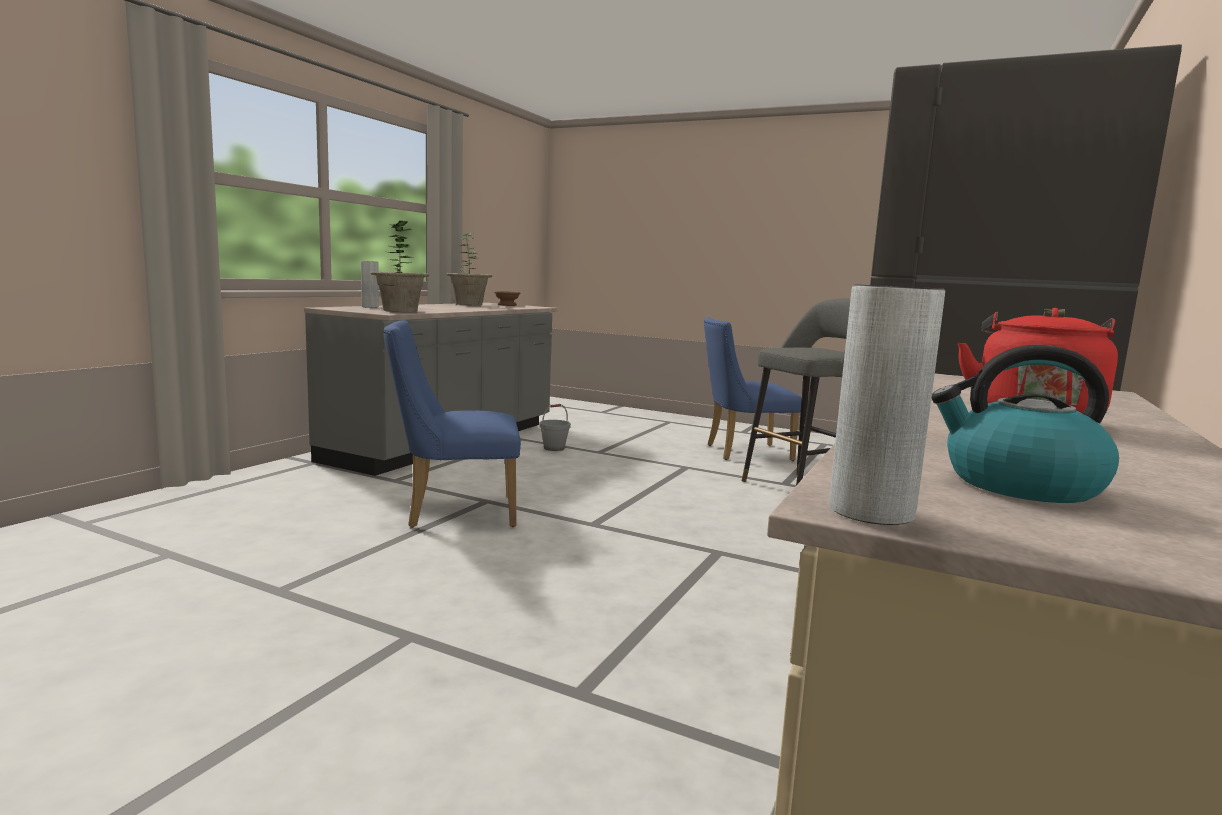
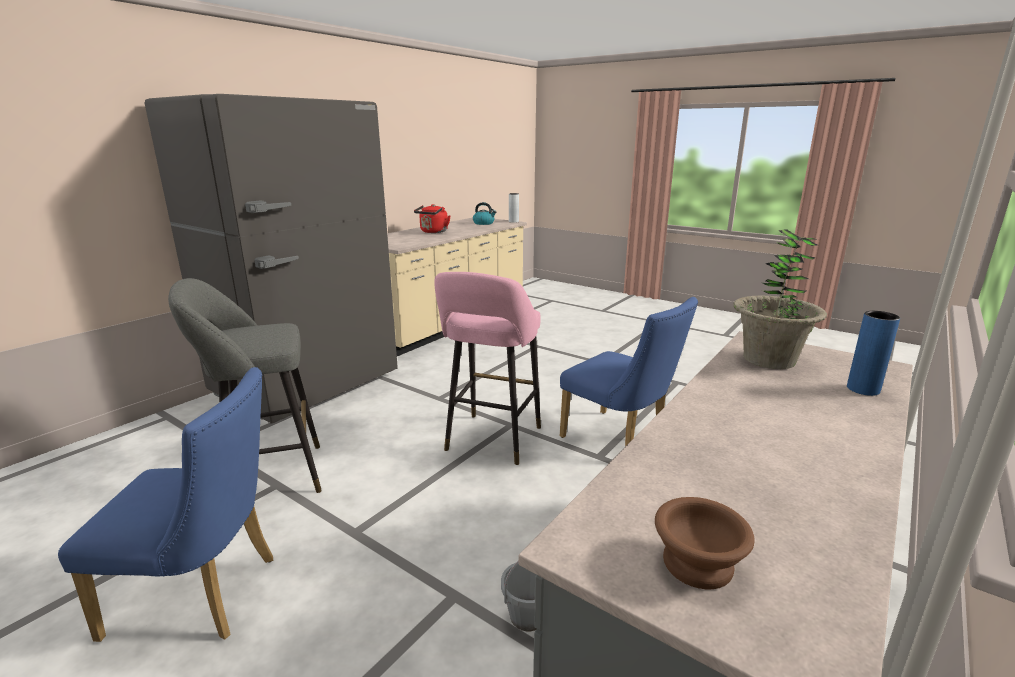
camera: 170 degrees left, 10 degrees up
(370, 307) = (863, 389): grey vase -> blue vase
(453, 512) = (620, 441): blue chair -> blue chair turned 45 degrees clockwise
(469, 304) = (802, 527): potted plant -> none
(610, 510) = (491, 441): none -> pink stool

